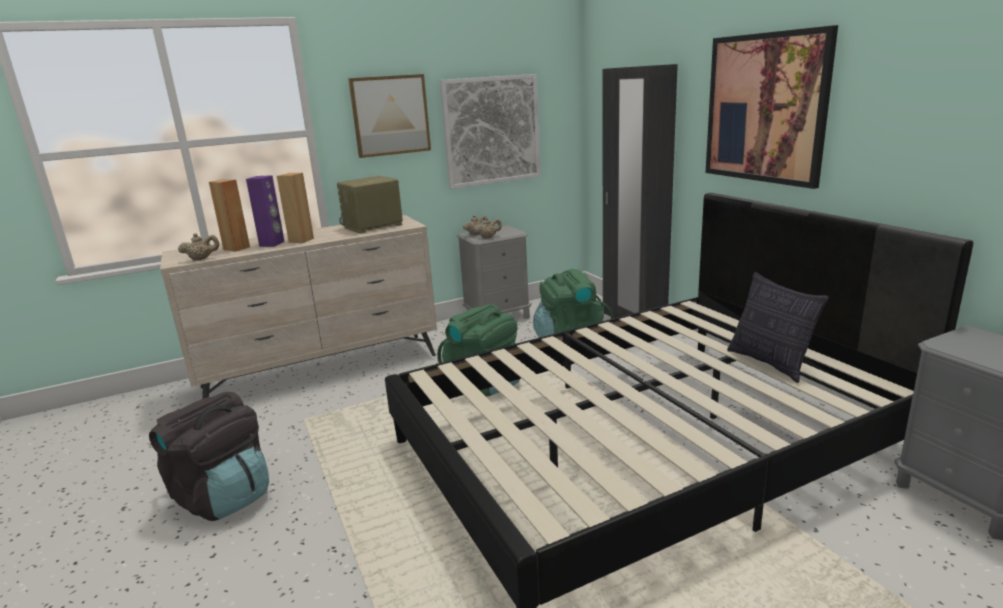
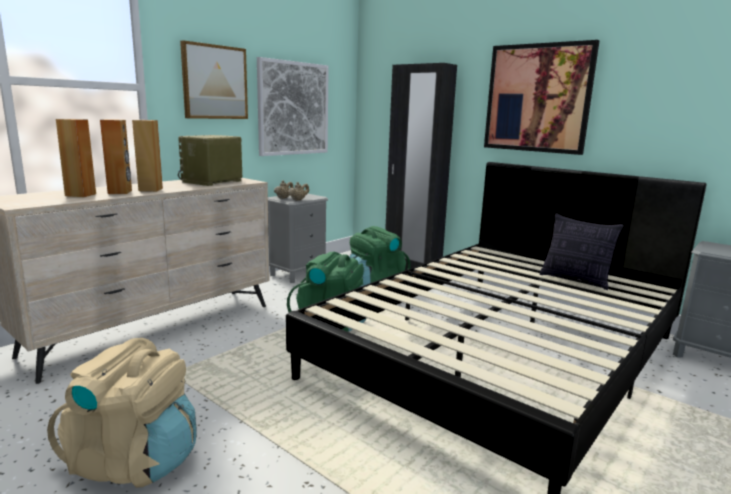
camera: 25 degrees left, 5 degrees down
(201, 259) = (50, 202): beige teapot -> none
(223, 497) = (135, 461): black backpack -> beige backpack
(272, 244) = (120, 192): purple speaker -> brown speaker

